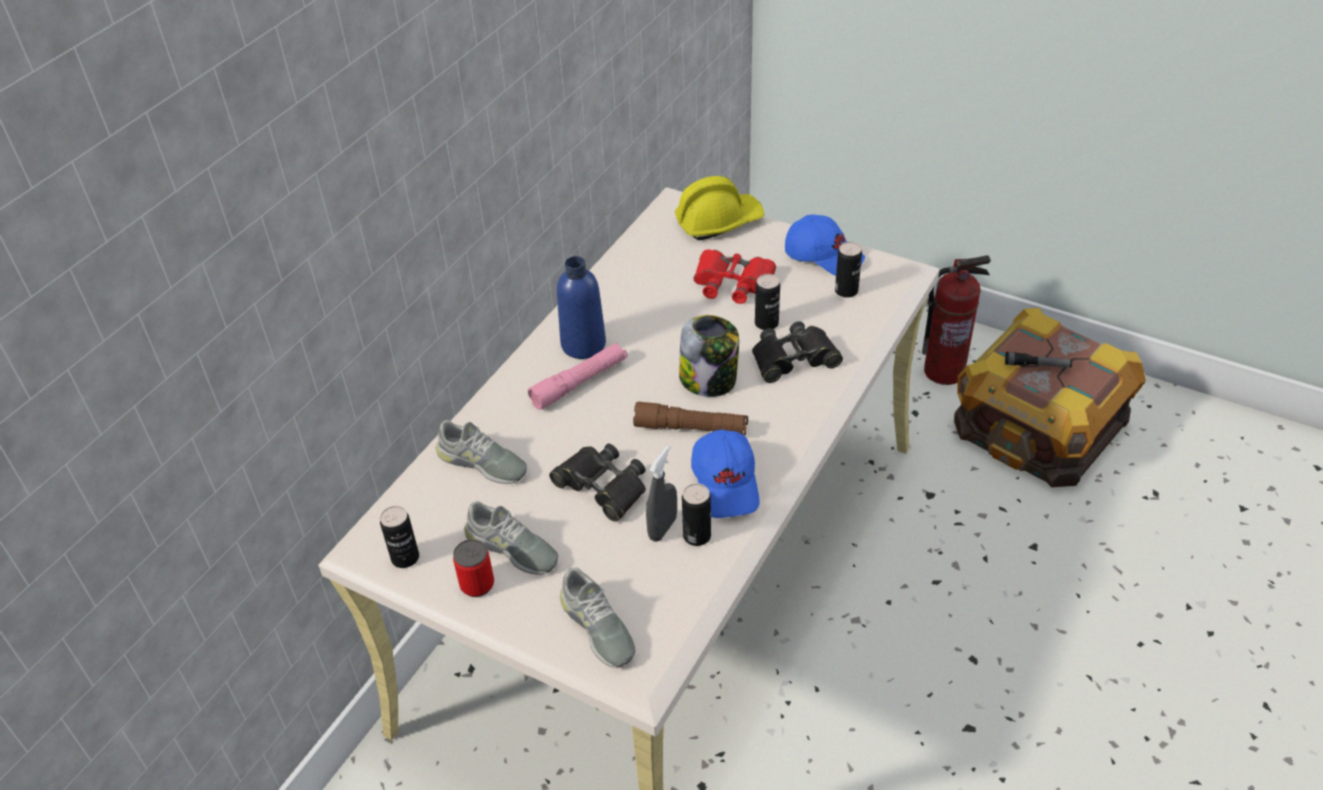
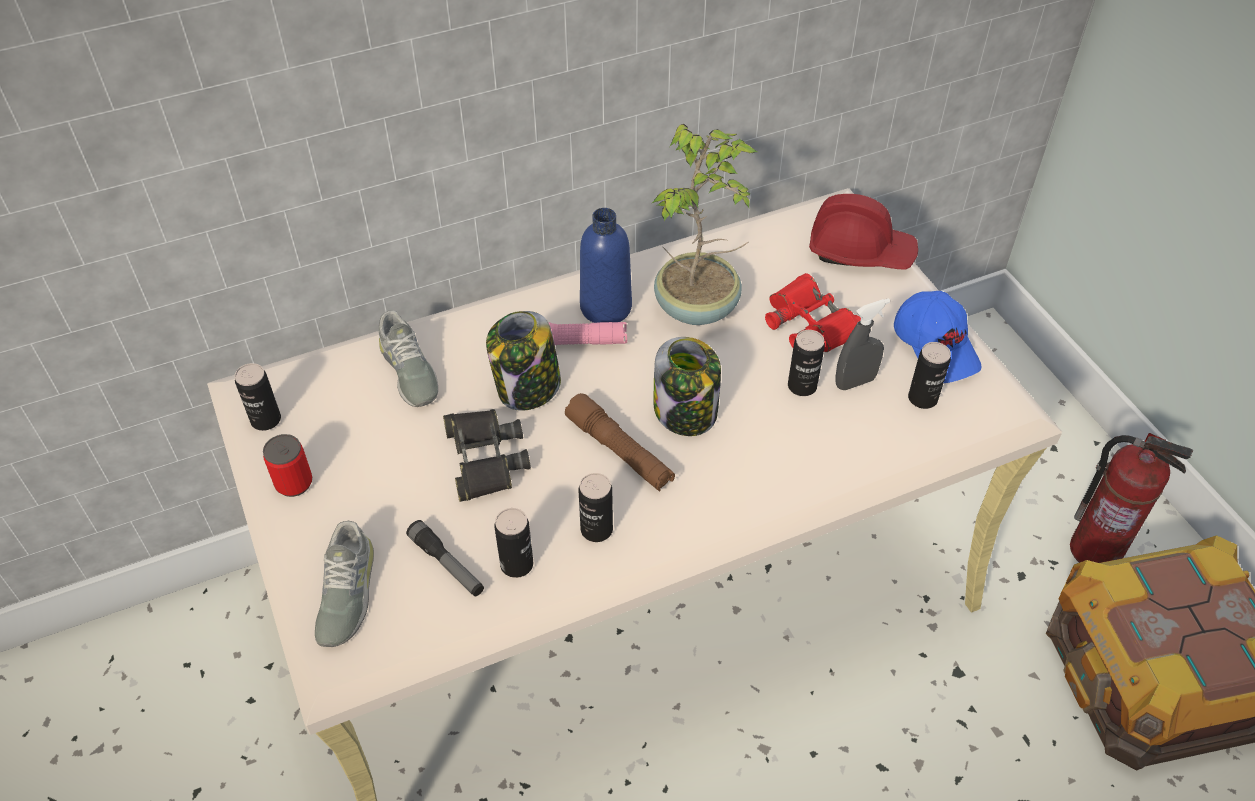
camera: 35 degrees right, 5 degrees up
(511, 548) = (353, 468): grey shoe -> none
(584, 425) = (527, 388): none -> jar
(648, 311) = (699, 308): none -> potted plant
(662, 528) = (494, 536): grey spray bottle -> grey spray bottle (855, 382)
(718, 222) = (860, 251): yellow hard hat -> red hard hat
(726, 483) = (596, 529): blue cap -> can
(793, 358) = (792, 440): black binoculars -> none
(1037, 365) = (1168, 609): flashlight -> flashlight (447, 564)

